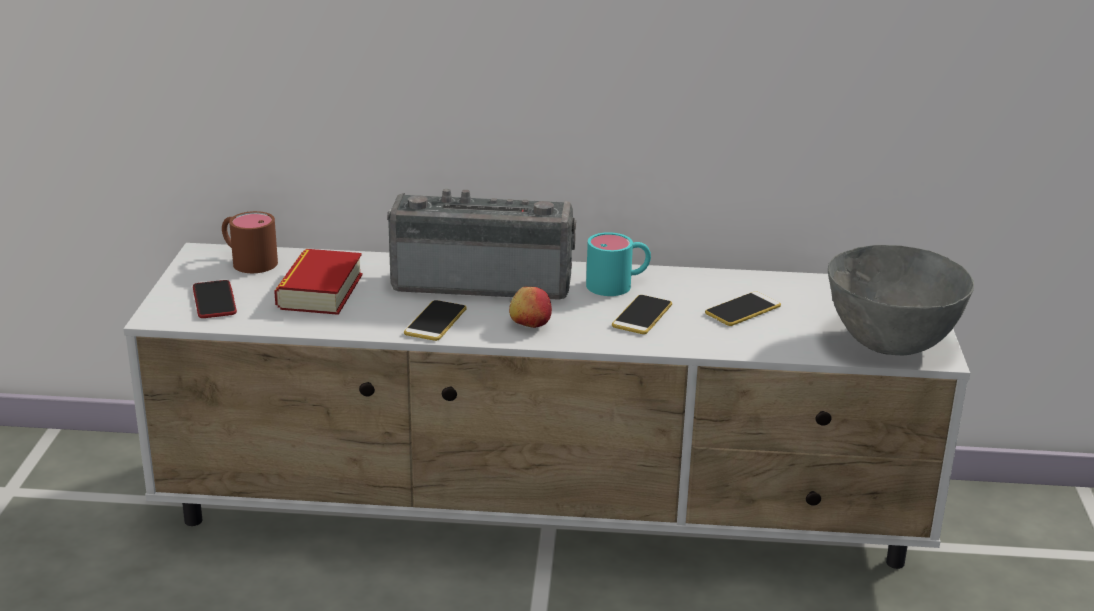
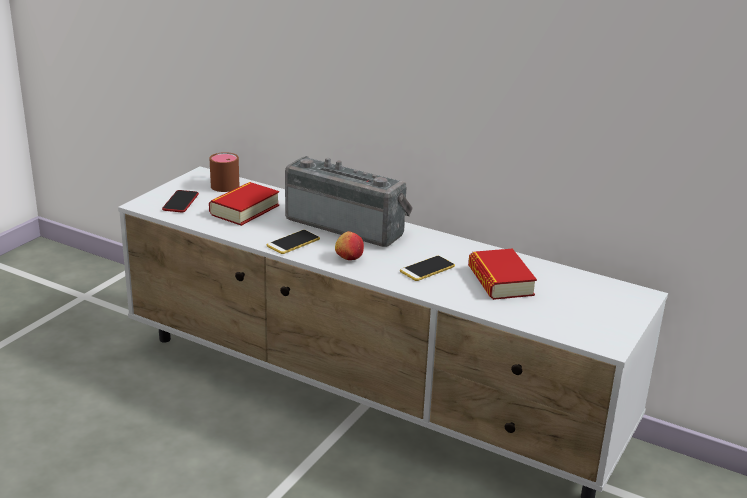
camera: 25 degrees right, 0 degrees up
(618, 284) = (432, 246): turquoise mug -> none
(742, 310) = (500, 281): phone -> book
(891, 344) = (584, 329): grey bowl -> none

